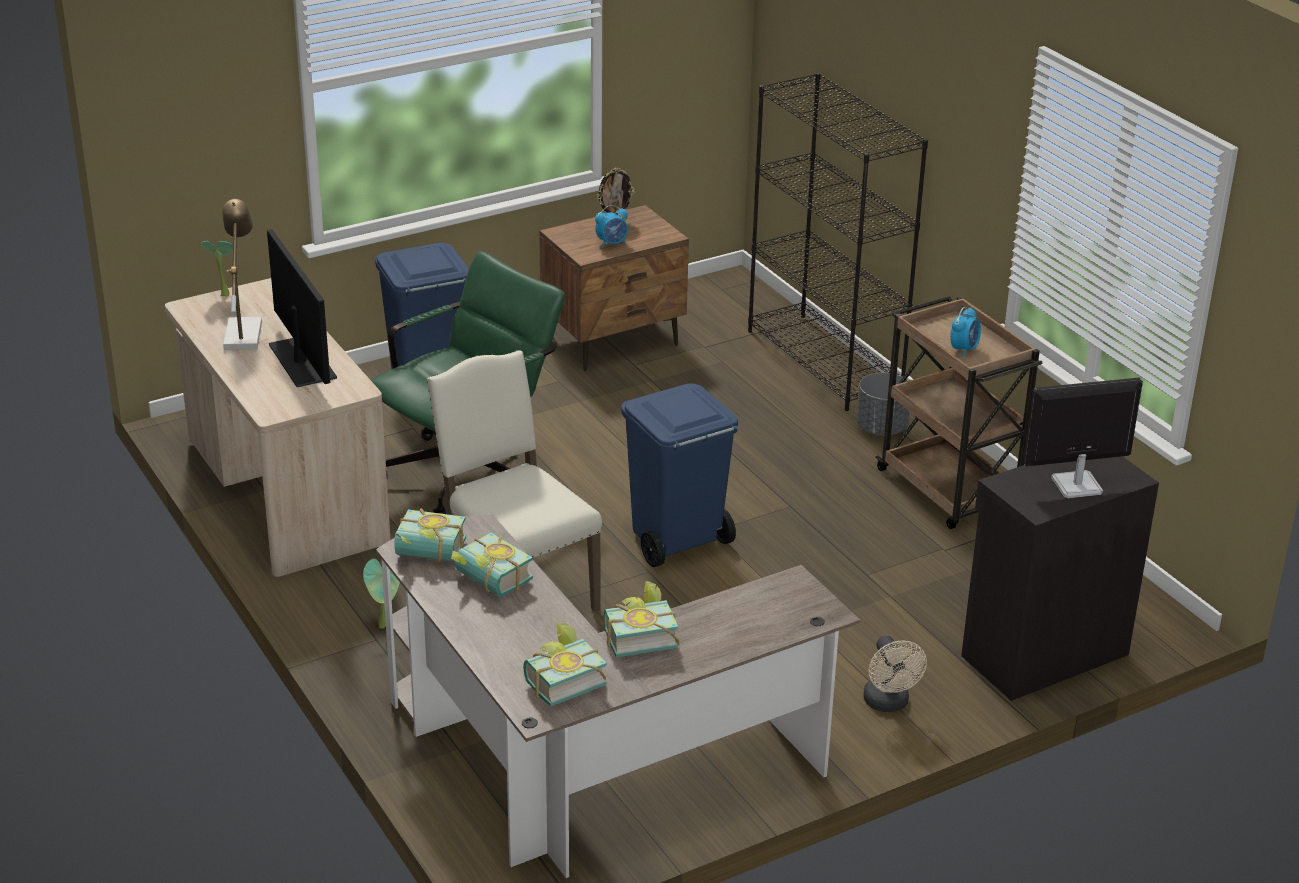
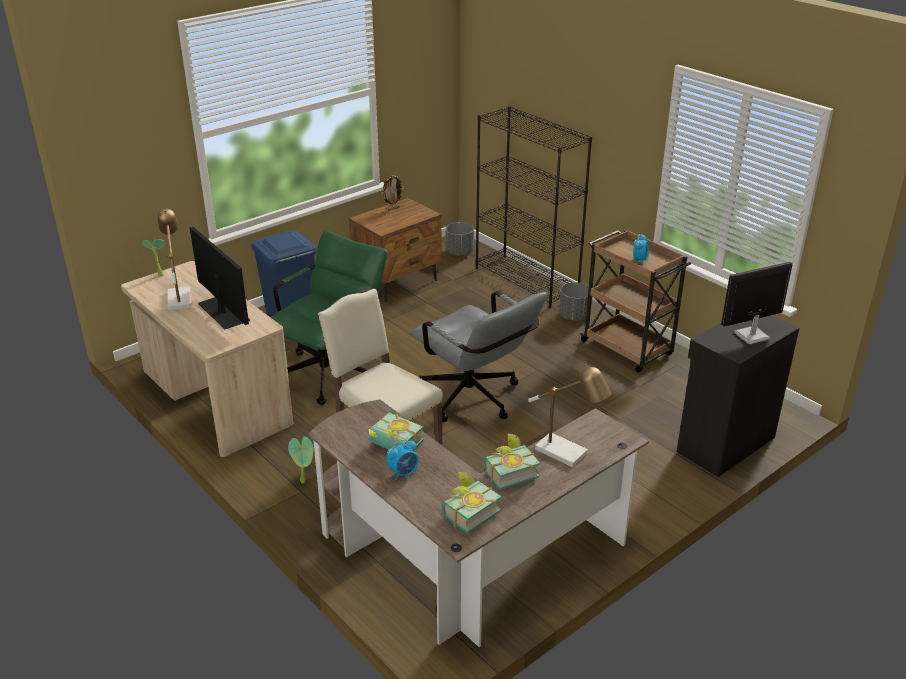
camera: 10 degrees left, 0 degrees up
(428, 555) = (346, 433): book -> none
(612, 243) = (396, 221): alarm clock -> alarm clock (403, 473)
(676, 541) = (475, 400): blue trash can -> grey office chair
(730, 302) = (459, 252): none -> grey planter
(733, 622) = (567, 454): none -> table lamp
(889, 704) = (645, 490): beige fan -> none

